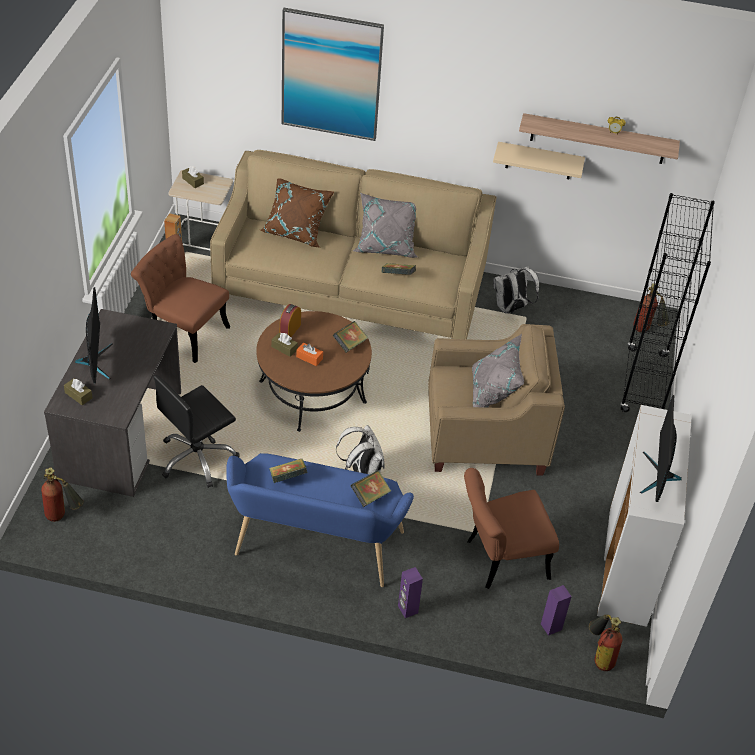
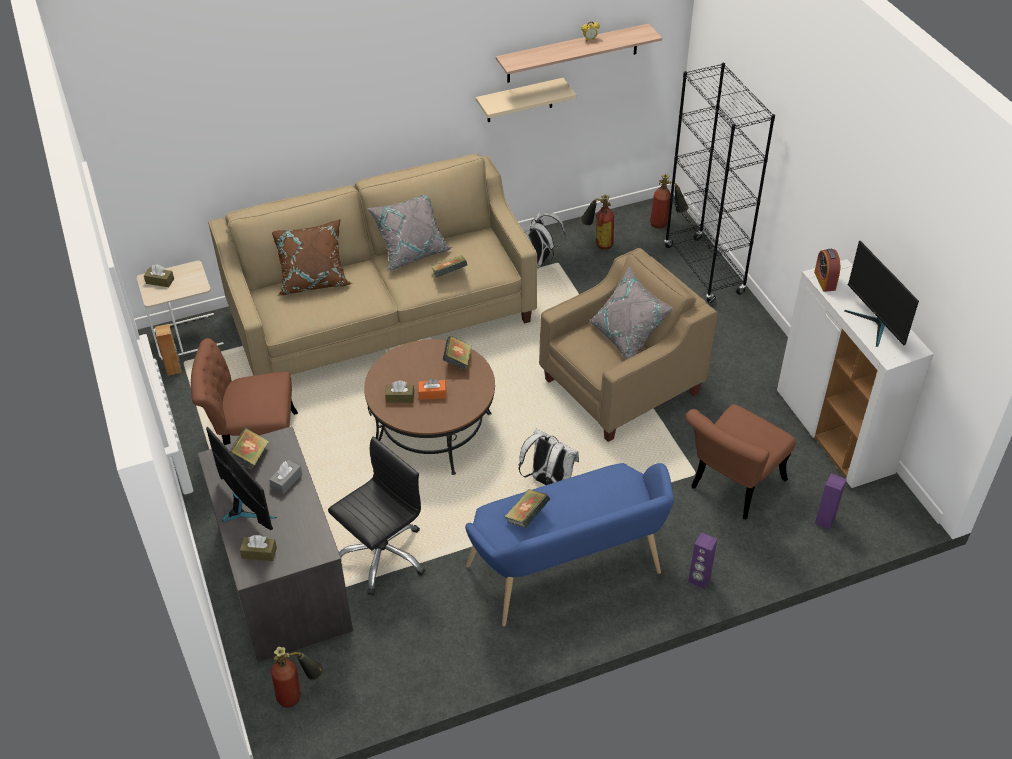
camera: 30 degrees left, 0 degrees up
(139, 358) = (286, 481): none -> grey tissue box
(197, 458) = (382, 555): black office chair -> black office chair turned 150 degrees counterclockwise
(290, 330) = (389, 377): alarm clock -> alarm clock (824, 281)
(331, 75) = (285, 96): picture -> none
(370, 496) = (615, 489): book -> book (250, 457)
(599, 656) = (883, 521): fire extinguisher -> fire extinguisher (598, 242)

